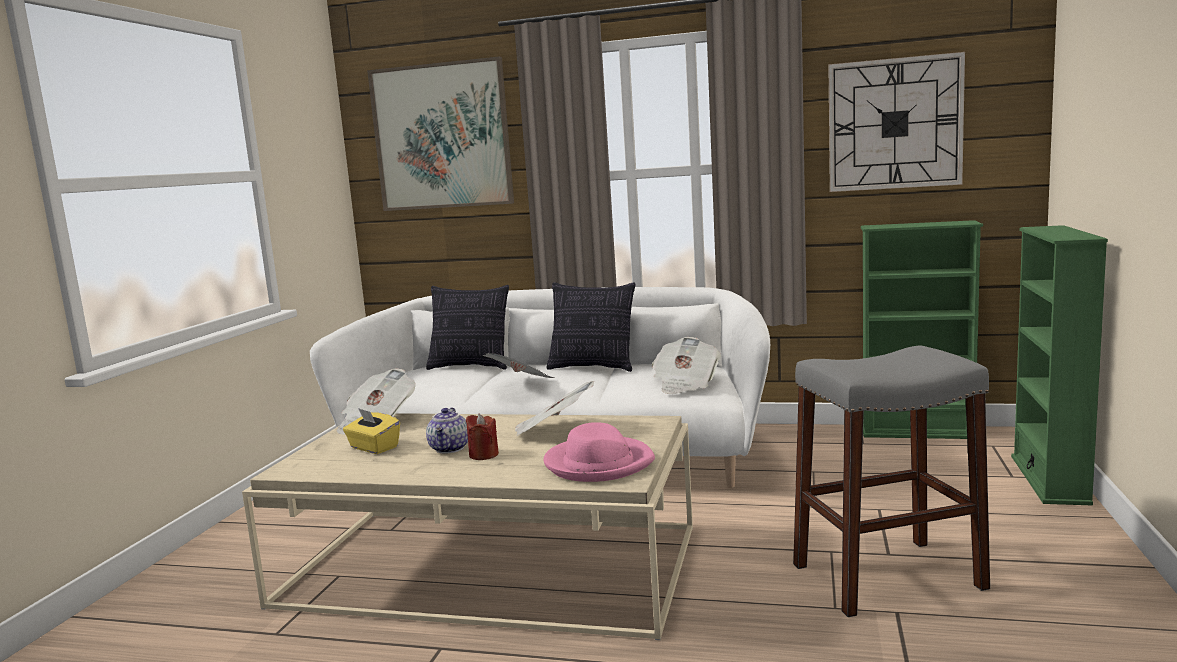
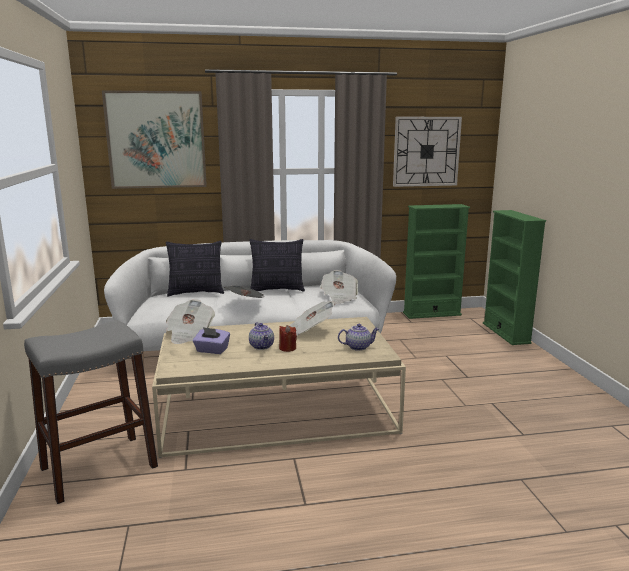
camera: 25 degrees left, 5 degrees up
(373, 448) = (212, 350): yellow tissue box -> purple tissue box
(598, 463) = (358, 347): pink hat -> teapot
(887, 576) = (475, 387): grey stool -> grey stool (99, 467)

